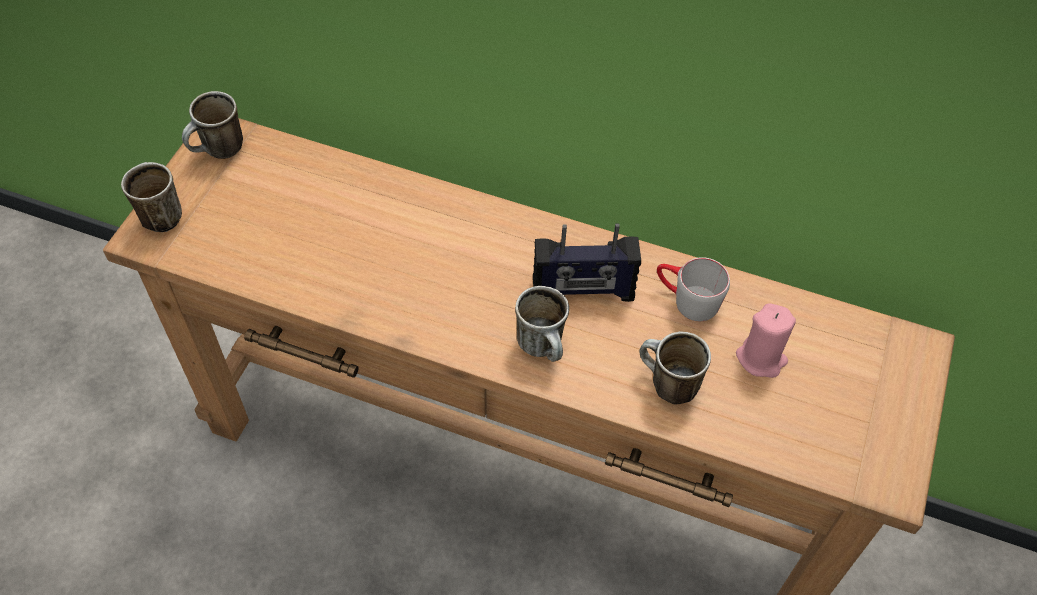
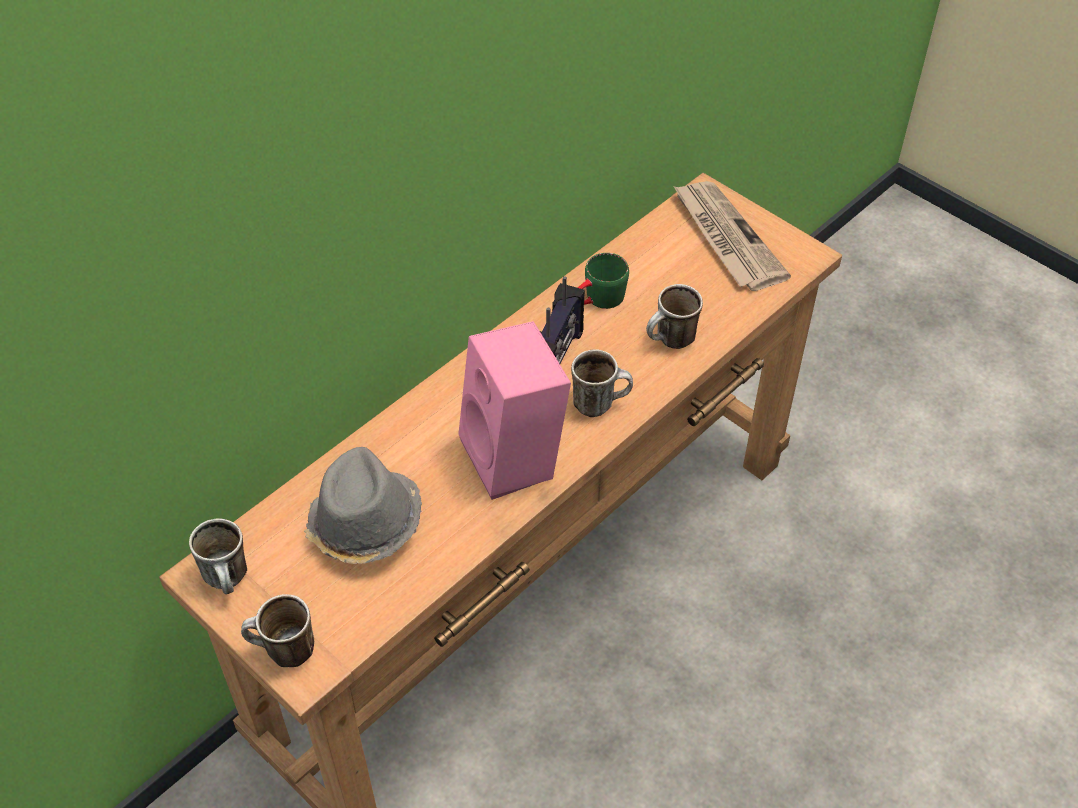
camera: 65 degrees left, 5 degrees down
(313, 217) = (364, 523): none -> grey hat
(438, 302) = (516, 458): none -> pink speaker
(686, 300) = (598, 300): grey mug -> green mug
(761, 358) = (673, 279): pink candle -> none
(861, 390) = (726, 238): none -> newspaper

